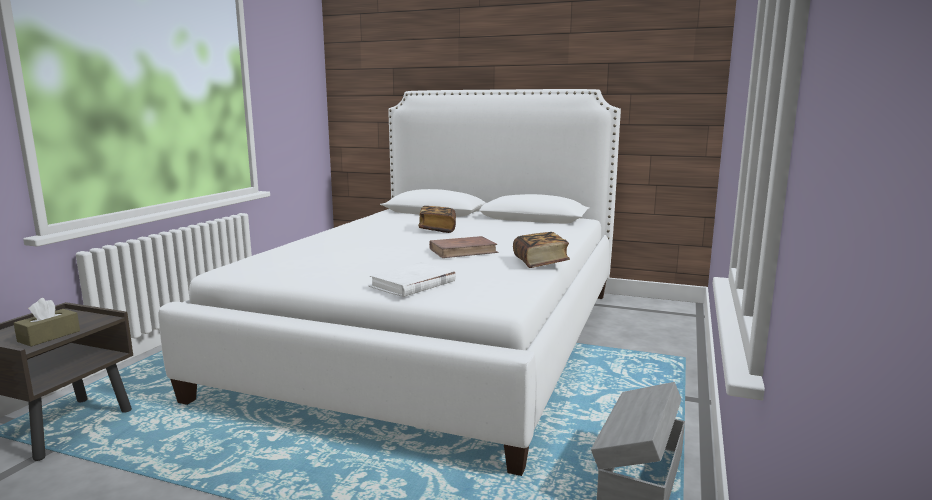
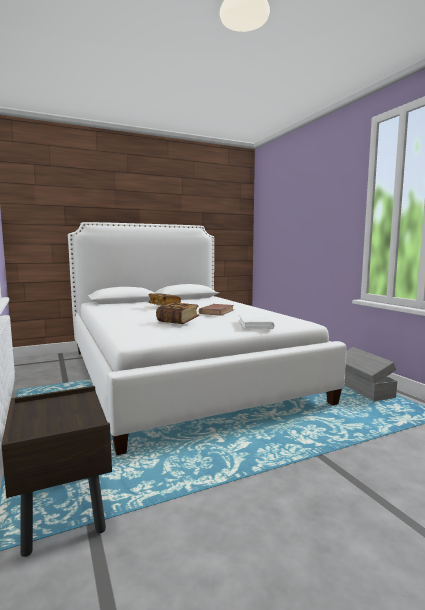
camera: 45 degrees left, 5 degrees down
(49, 336) = (82, 415): brown tissue box -> none
(540, 262) = (263, 310): book -> book (178, 321)

